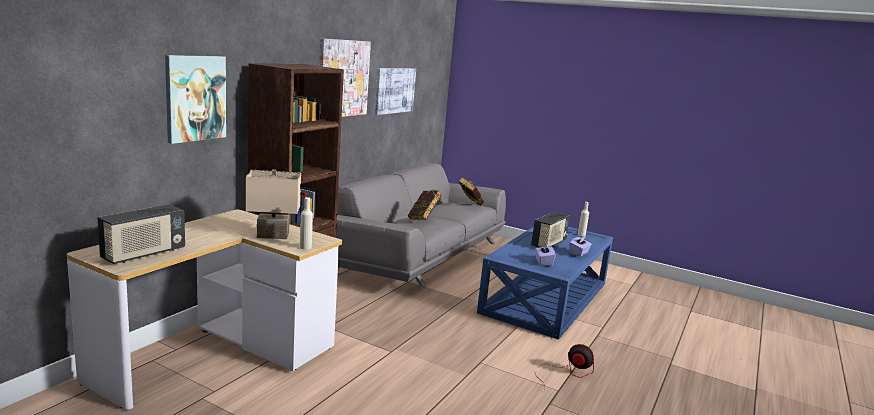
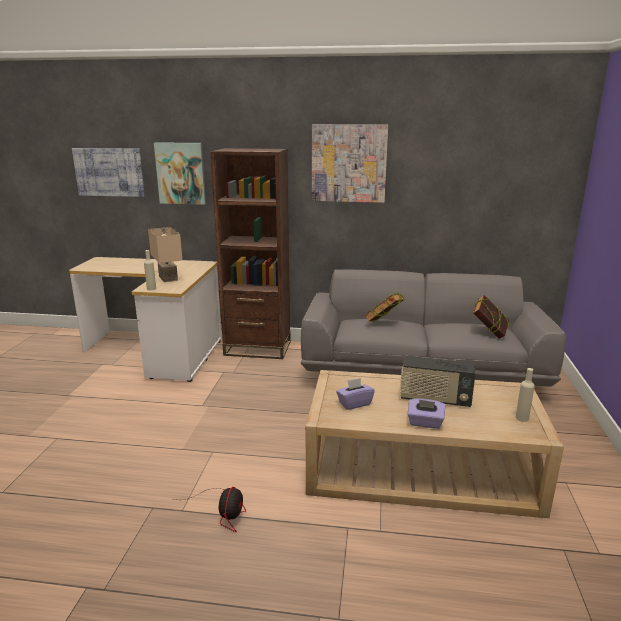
camera: 70 degrees right, 5 degrees up
(144, 254) = (104, 266): radio -> none
(394, 90) = (445, 180): picture -> picture (109, 172)
(544, 297) = (420, 468): blue coffee table -> beige coffee table

